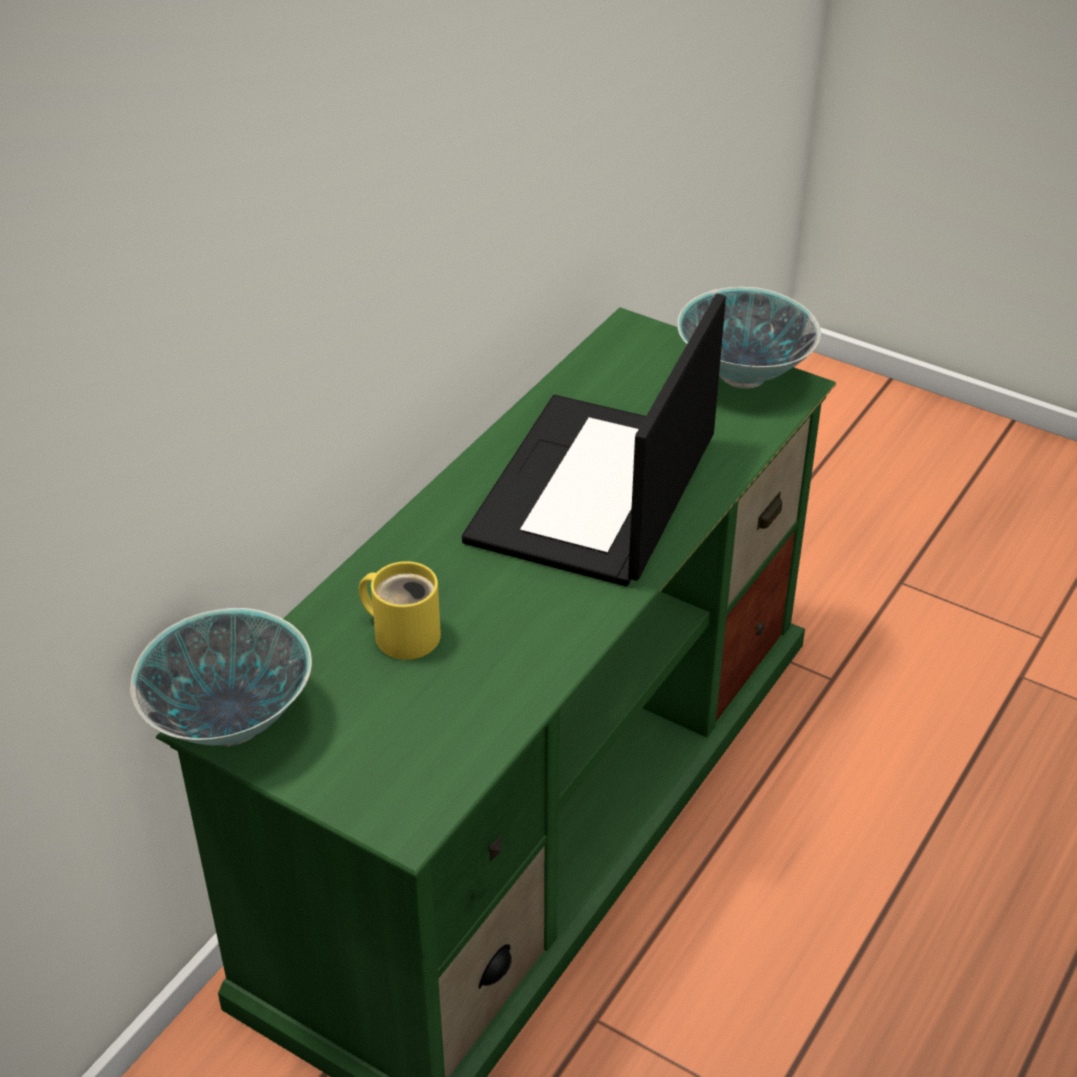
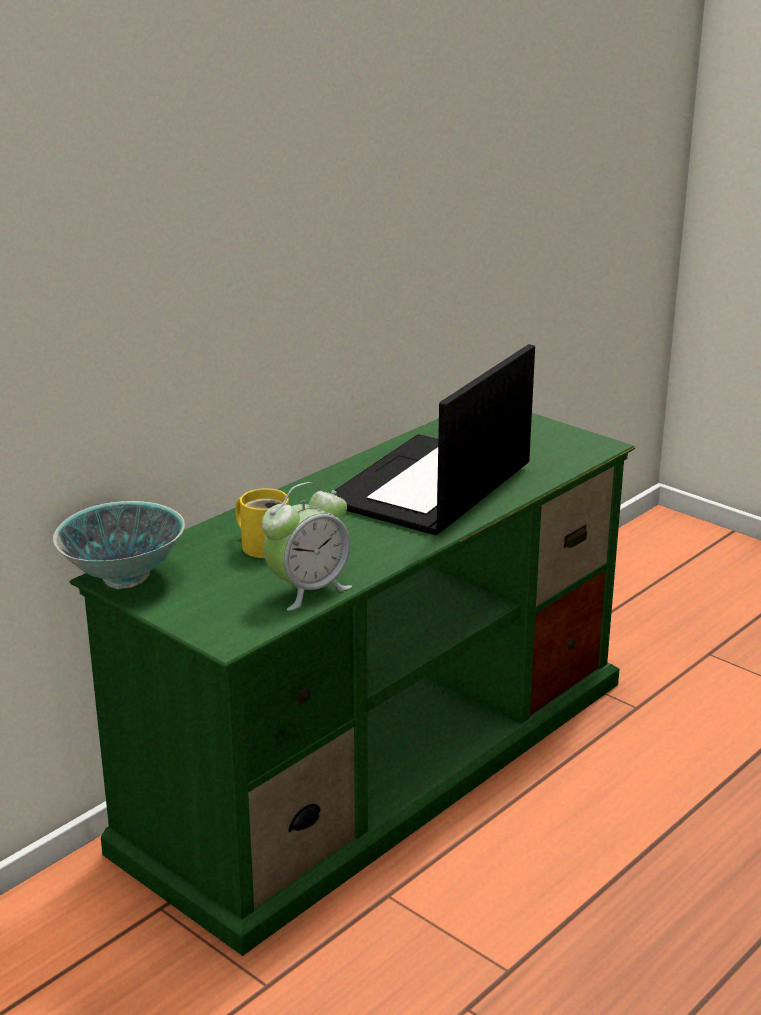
camera: 10 degrees right, 15 degrees down
(487, 714) = (308, 590): none -> alarm clock
(742, 375) = (564, 437): bowl -> none

